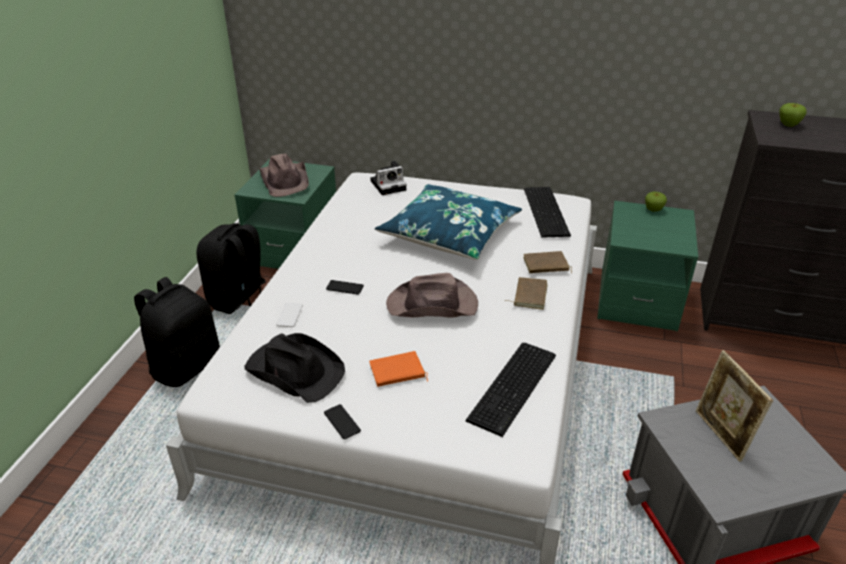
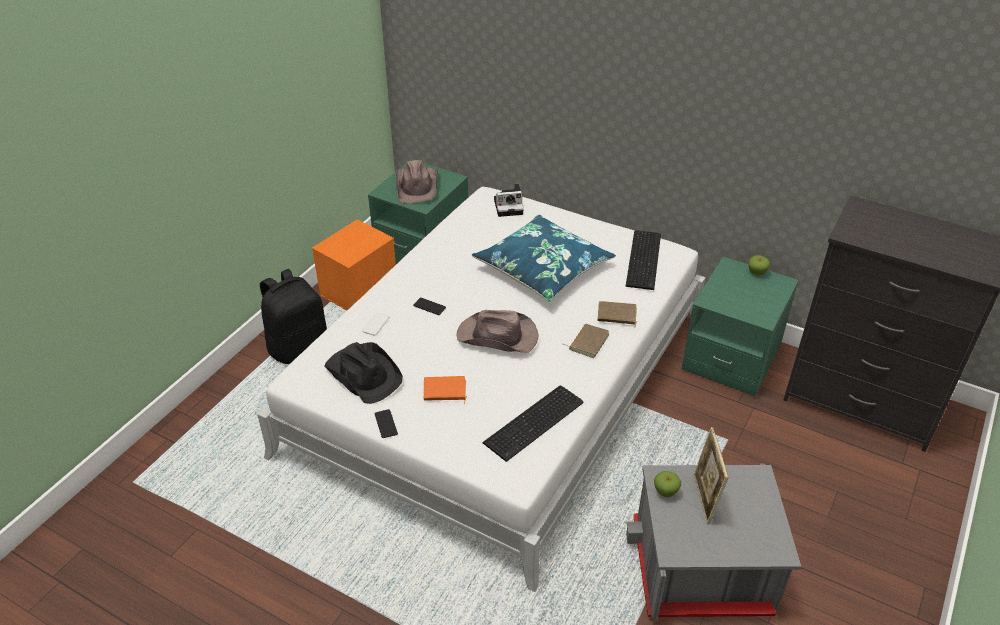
camera: 15 degrees right, 5 degrees up
(239, 299) = (359, 291): black backpack -> orange storage box
(788, 124) = (877, 219): apple -> apple (665, 492)

